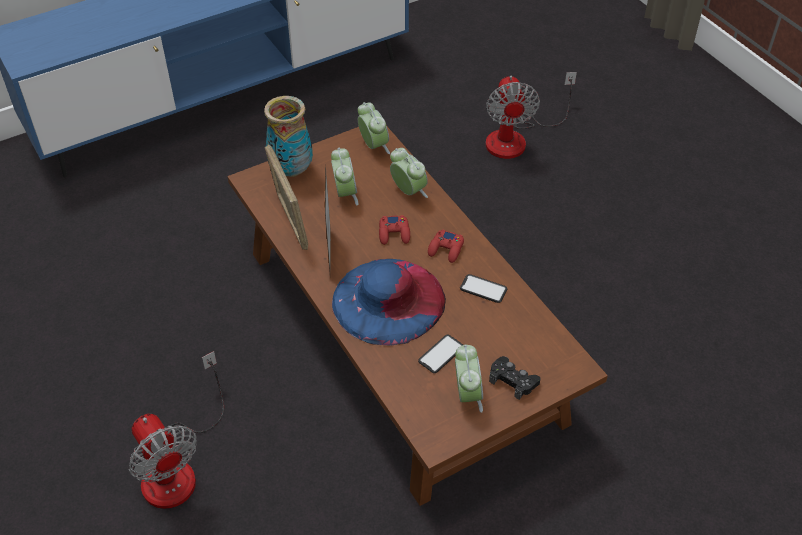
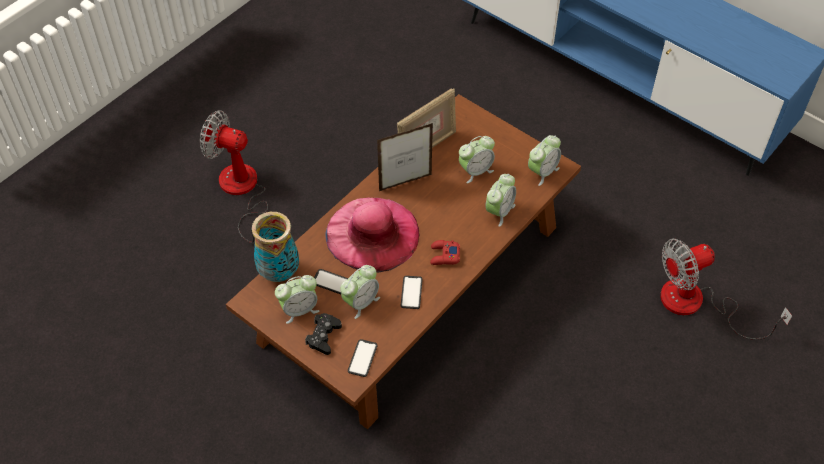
camera: 70 degrees right, 5 degrees up
(178, 466) = (241, 191): fan -> fan turned 75 degrees clockwise
(290, 170) = (484, 129): vase -> vase (279, 272)
(388, 300) = (372, 234): blue hat -> pink hat
(394, 233) = (446, 216): red game controller -> none
(479, 335) = (361, 302): none -> alarm clock
(554, 353) = (362, 358): none -> phone

